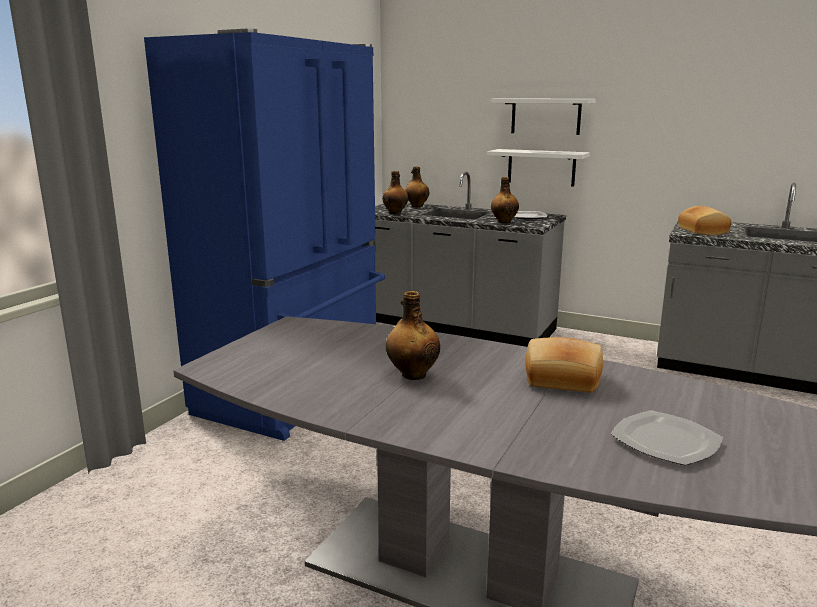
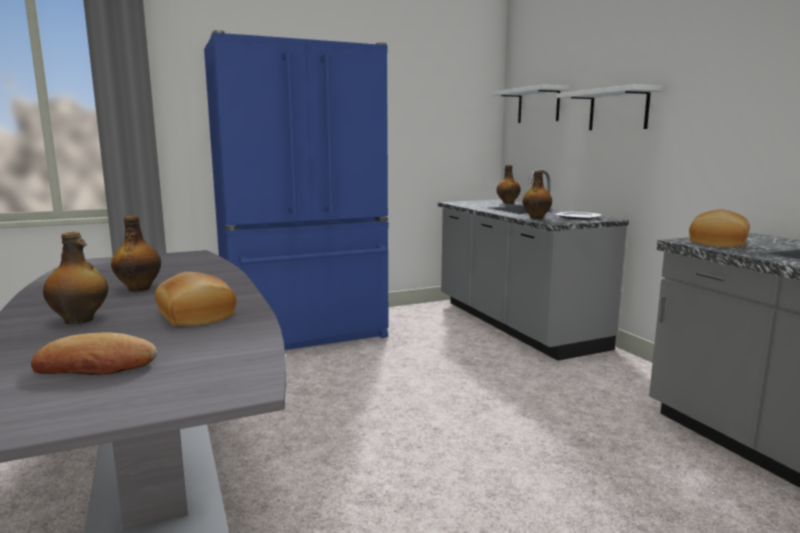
camera: 40 degrees right, 5 degrees down
(395, 213) = (470, 205): bottle -> bottle (80, 320)
(541, 167) = (612, 166): white shelf -> white shelf (538, 105)
(667, 441) = (95, 366): plate -> bread

